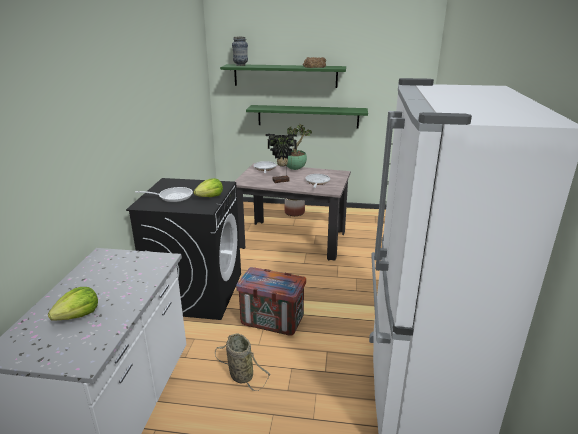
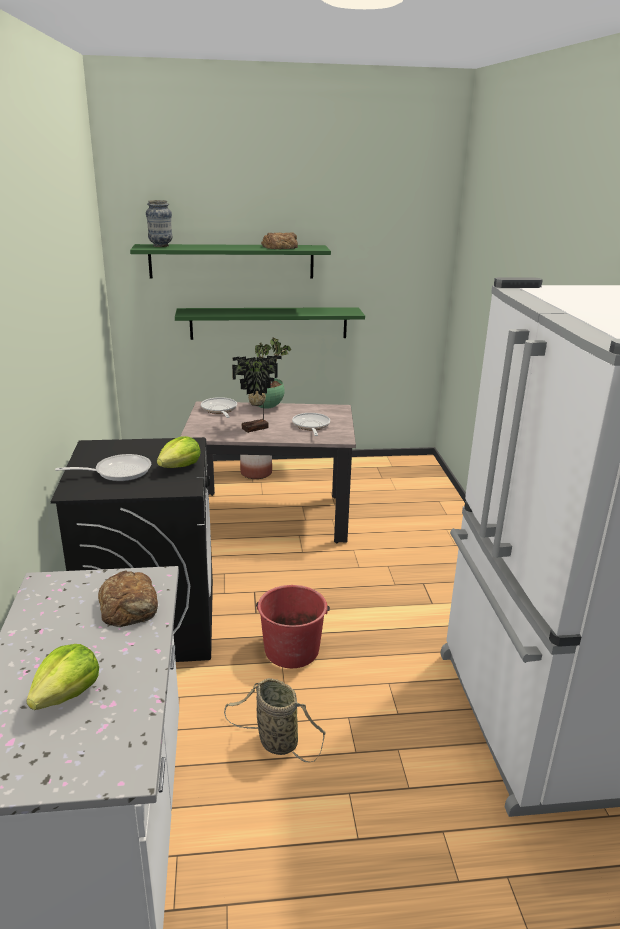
camera: 15 degrees left, 0 degrees up
(140, 272) = (130, 606): none -> bread
(273, 321) = (291, 650): crate -> red bucket

